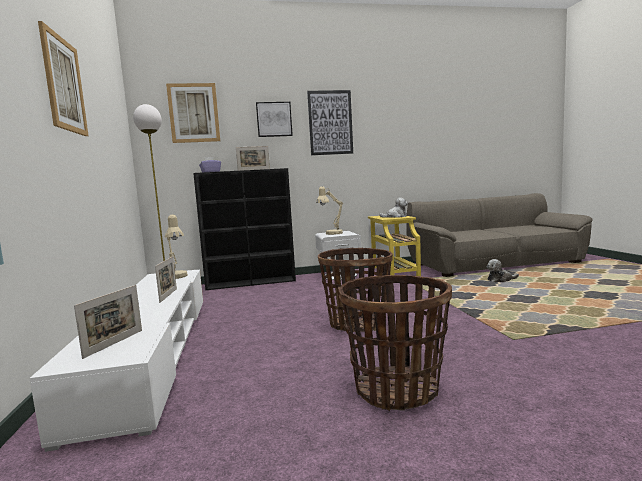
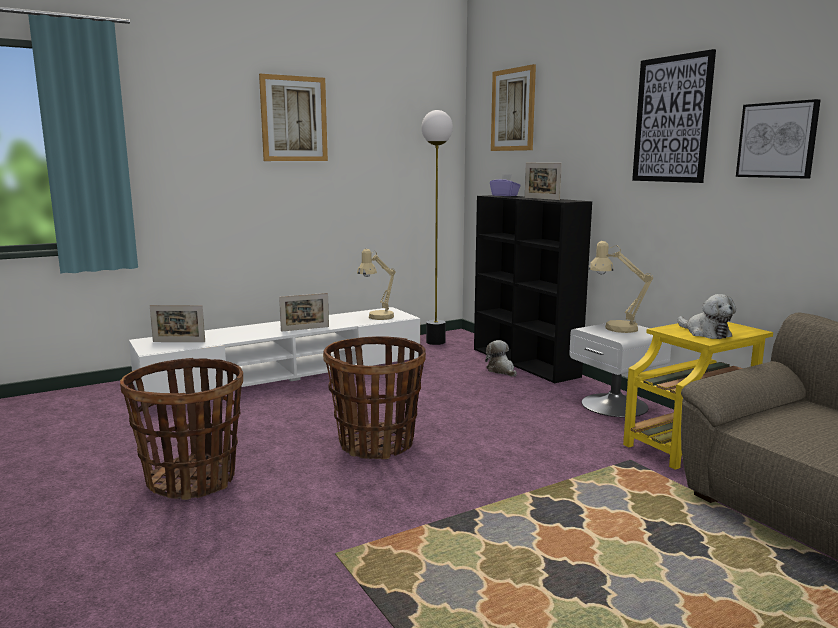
camera: 70 degrees right, 5 degrees up
(274, 119) = (593, 116): picture -> picture (777, 140)
(500, 280) = (733, 563): plush toy -> plush toy (501, 370)

